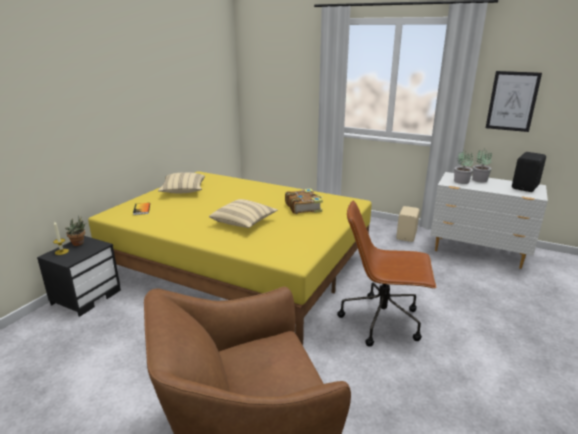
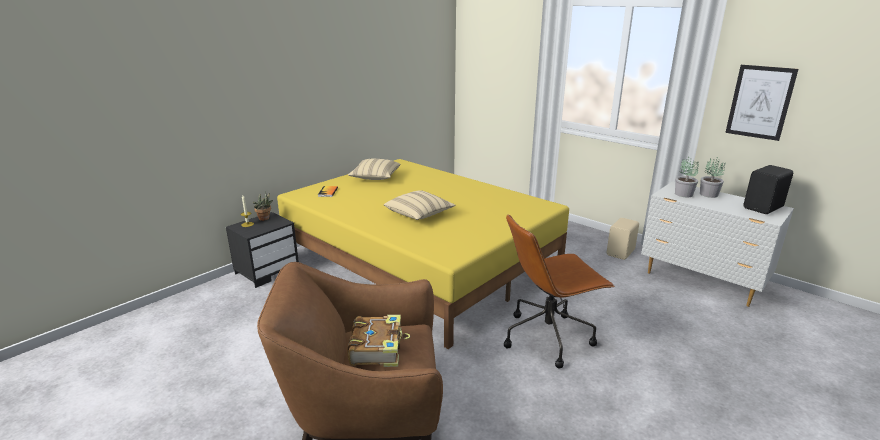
camera: 15 degrees right, 0 degrees up
(303, 207) = (489, 205): book -> book (378, 348)
(383, 321) = (548, 337): brown office chair -> brown office chair turned 45 degrees counterclockwise

